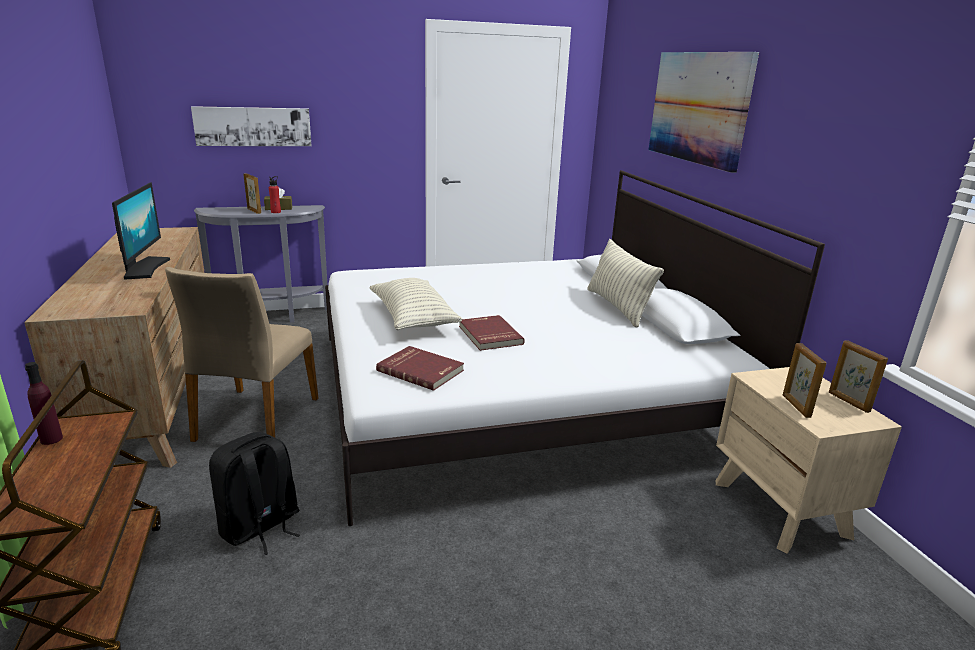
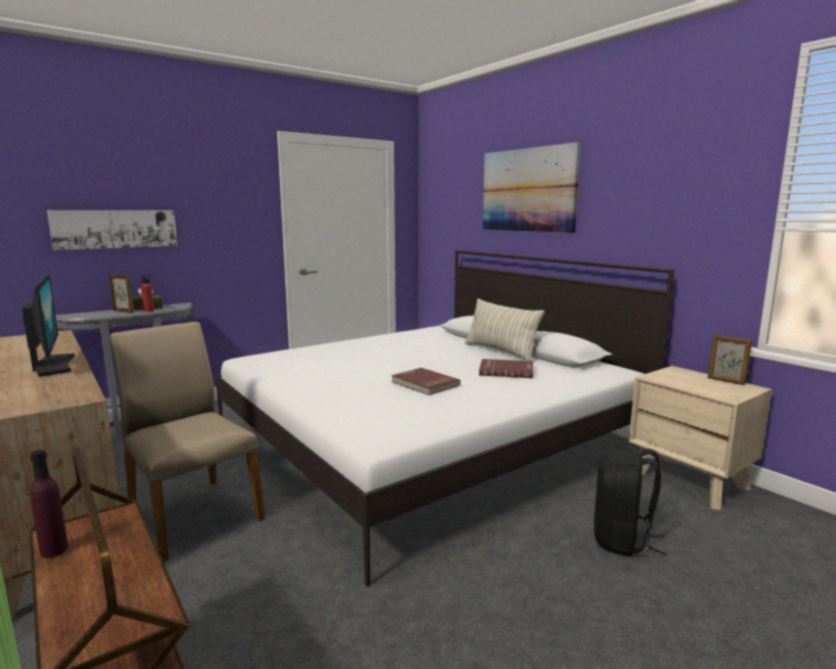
camera: 20 degrees left, 10 degrees down
(255, 419) = (193, 515): beige chair -> beige chair turned 150 degrees clockwise
(260, 527) = (275, 613): black backpack -> black backpack (622, 539)
(413, 319) = (344, 382): pillow -> none
(421, 370) = (395, 417): red book -> red book (506, 371)
(795, 406) = (699, 389): picture frame -> none

